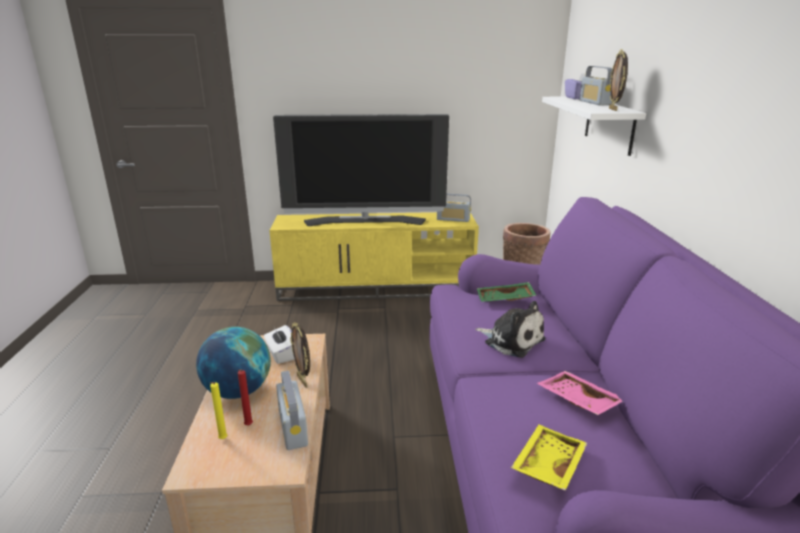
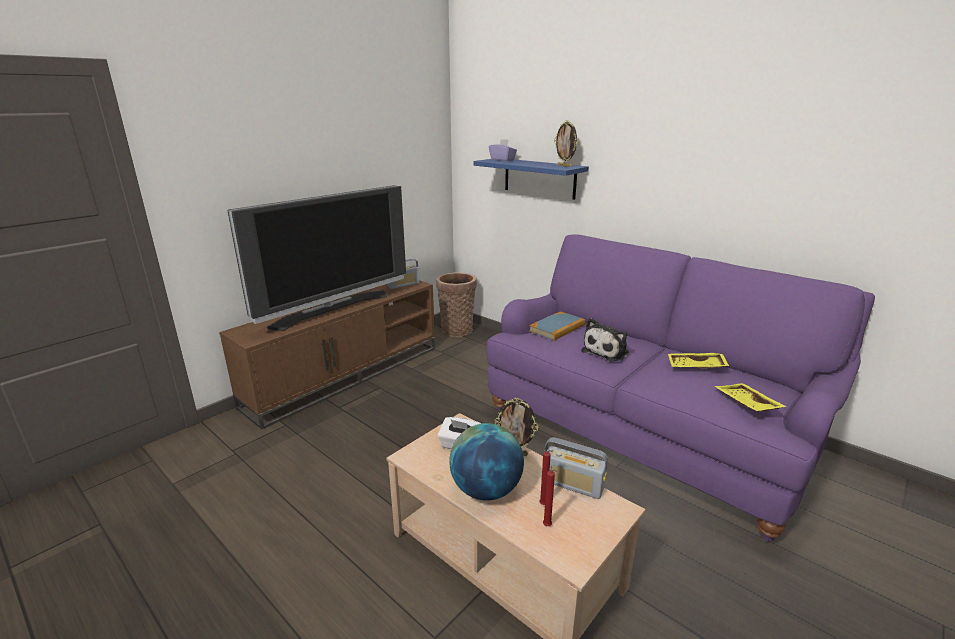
camera: 45 degrees left, 0 degrees up
(222, 440) = (548, 526): yellow candle -> red candle
(377, 288) = (346, 375): yellow tv stand -> brown tv stand
(505, 299) = (557, 328): green tray -> book
(511, 340) = (607, 351): plush toy -> plush toy turned 135 degrees clockwise
(577, 401) = (696, 367): pink tray -> yellow tray
(595, 103) = (530, 162): radio -> none
(609, 124) = (539, 178): white shelf -> blue shelf

